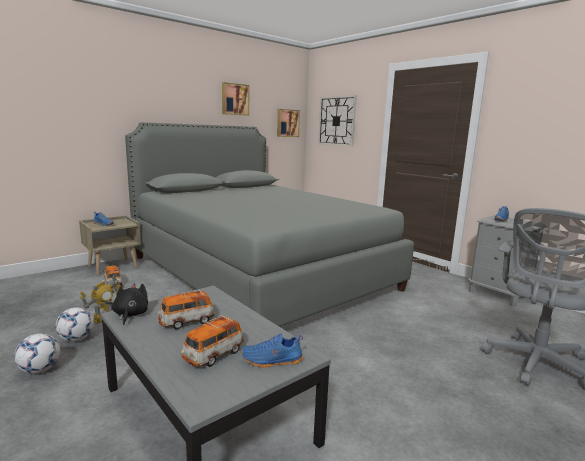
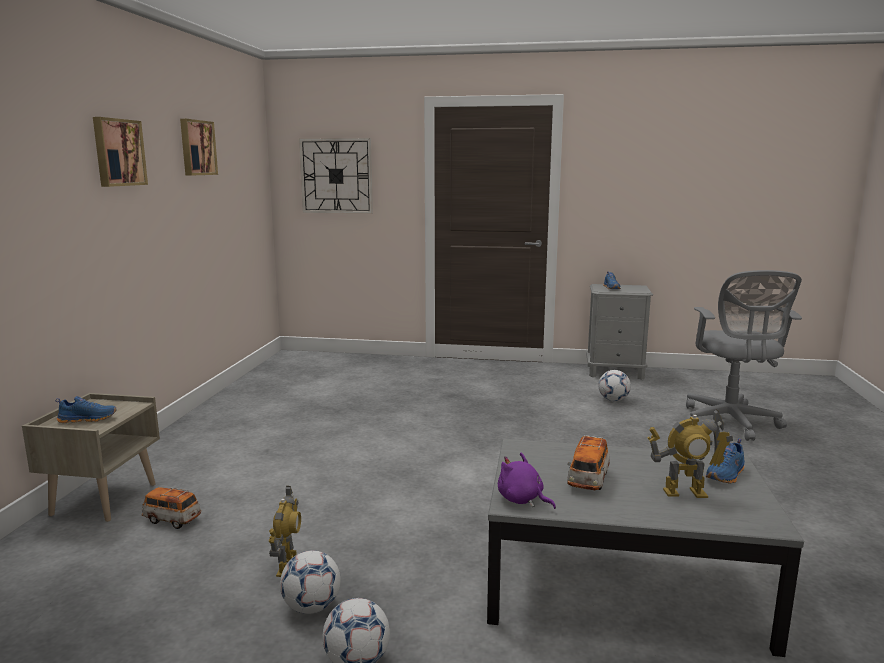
camera: 40 degrees left, 0 degrees up
(130, 315) = (522, 500): black plush toy -> purple plush toy
(213, 355) = (685, 492): toy car -> toy robot
(259, 272) = (357, 427): grey bed -> none
(287, 123) = (253, 182): picture -> picture (118, 152)
(454, 311) = (613, 400): none -> football

